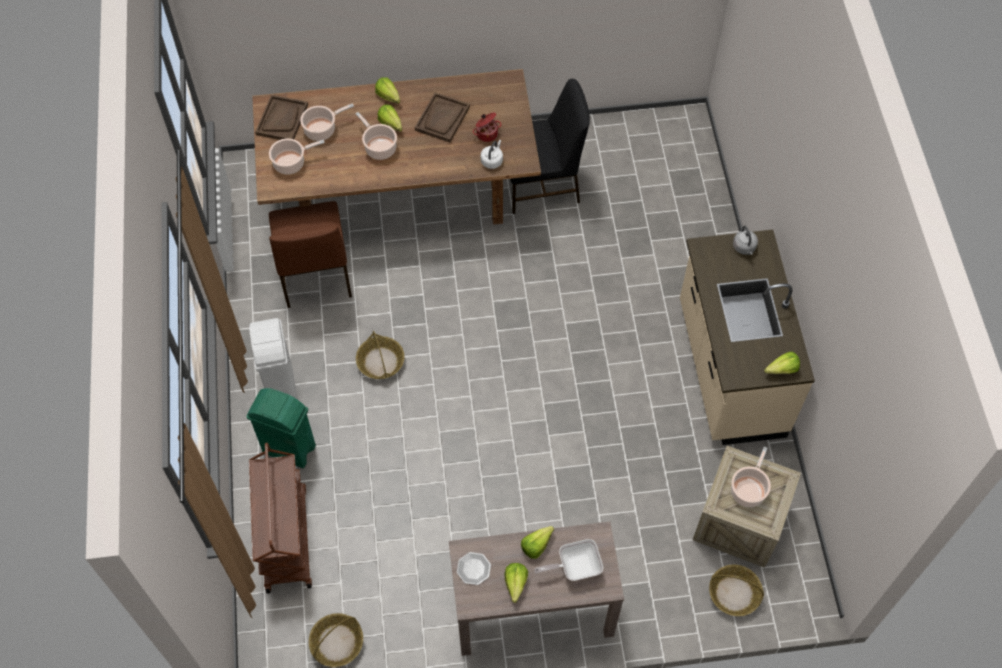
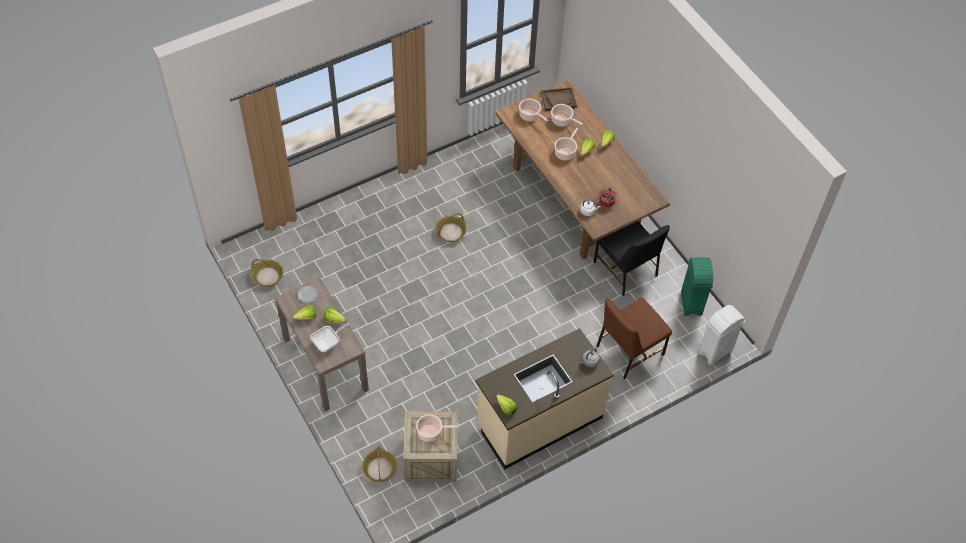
camera: 65 degrees right, 5 degrees down
(280, 384) = (413, 190): white trash can -> white trash can (715, 351)
(285, 538) = (318, 229): brown cart -> none
(290, 450) = (373, 210): green trash can -> green trash can (691, 303)
(314, 274) = (493, 178): brown chair -> brown chair (628, 350)
(442, 118) = (605, 175): brown tray -> none
(574, 567) = (328, 343): frying pan -> frying pan turned 90 degrees clockwise

